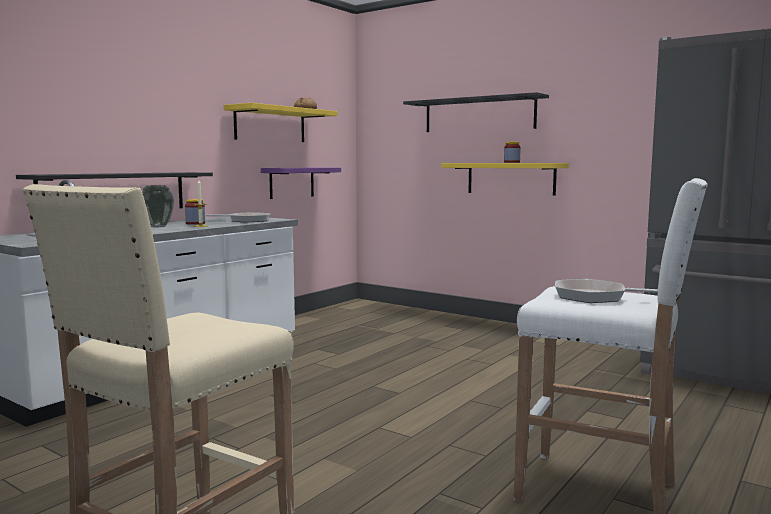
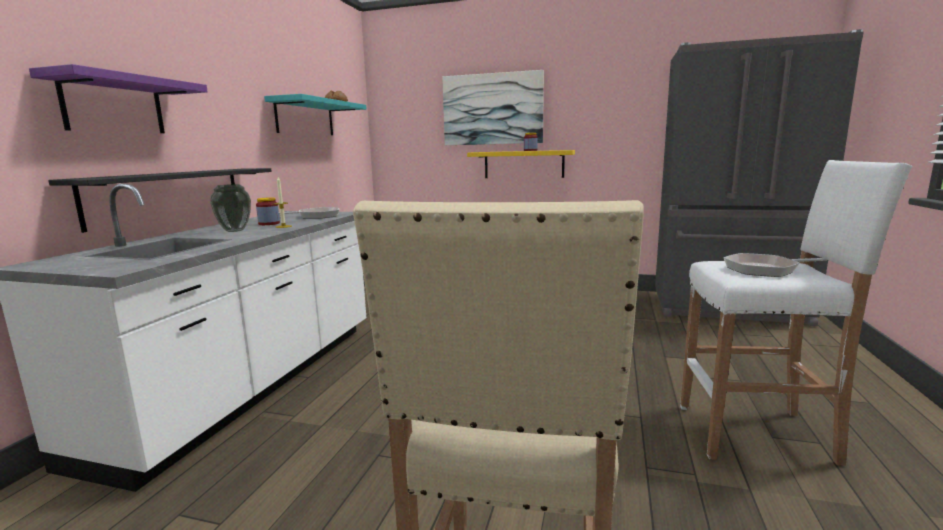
camera: 20 degrees left, 5 degrees up
(270, 125) = (305, 118): yellow shelf -> turquoise shelf
(292, 182) = (326, 175): purple shelf -> purple shelf (114, 105)
(479, 115) = (492, 109): black shelf -> picture

